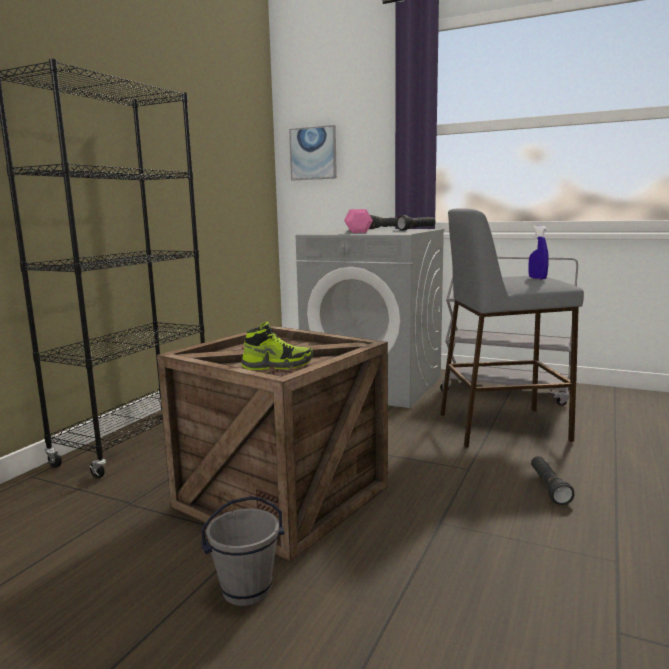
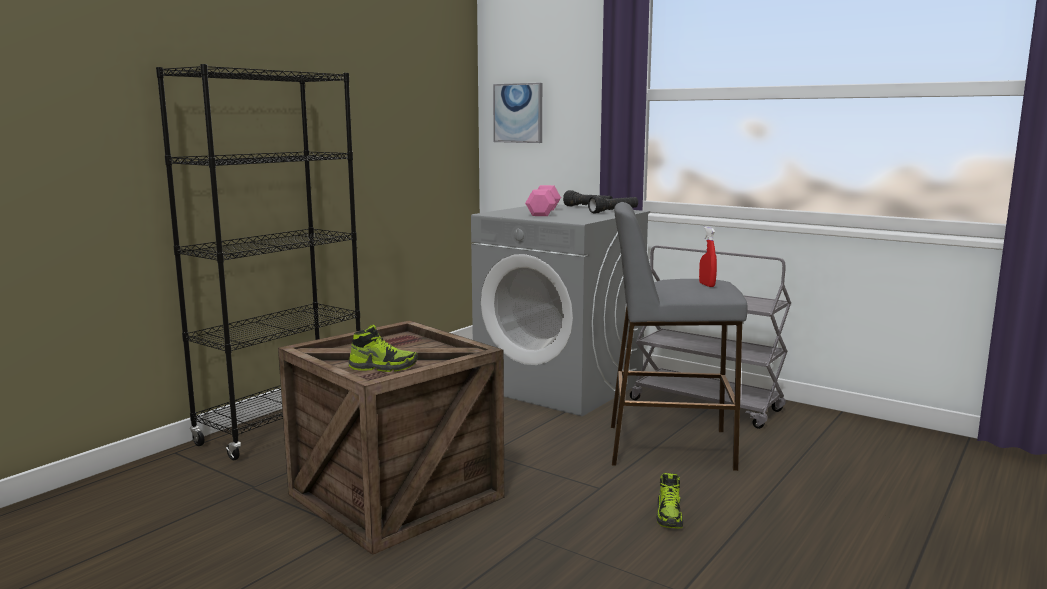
camera: 10 degrees right, 0 degrees up
(247, 591) = (322, 574): grey bucket -> none
(537, 278) = (707, 285): blue spray bottle -> red spray bottle
(548, 488) = (669, 516): black flashlight -> shoe

